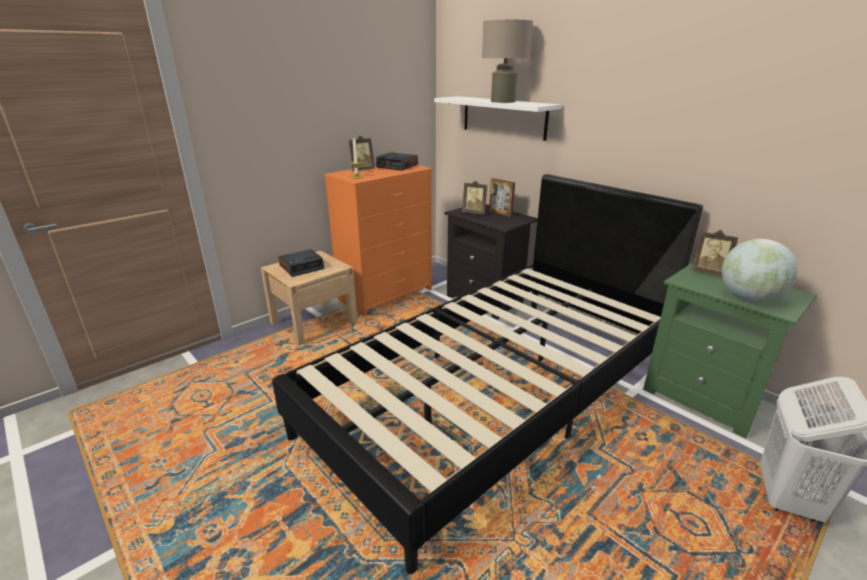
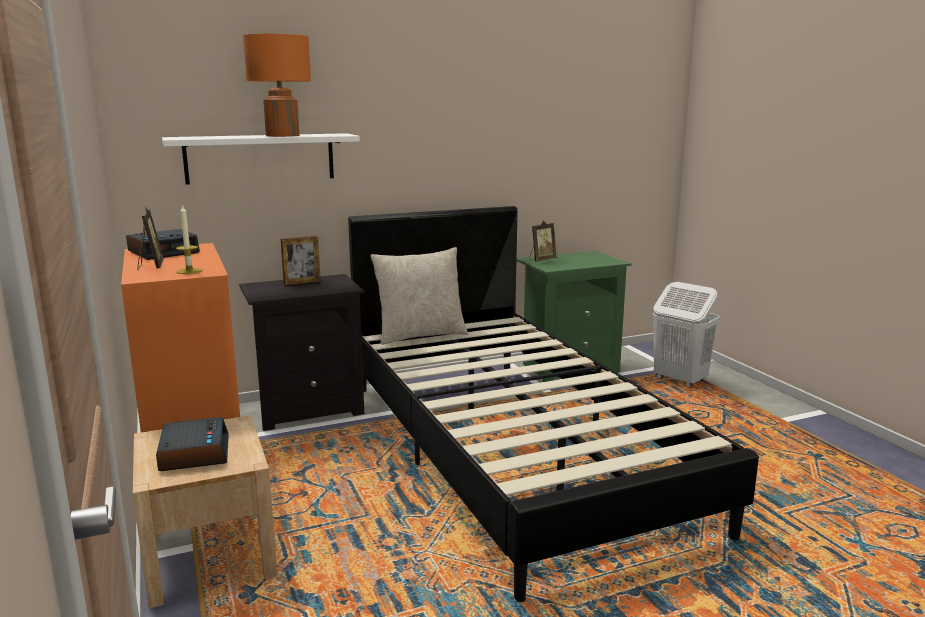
camera: 70 degrees left, 10 degrees down
(474, 213) = (279, 291): picture frame -> none
(503, 101) = (282, 135): beige table lamp -> orange table lamp
(554, 286) = (420, 335): none -> beige pillow
(749, 298) = (591, 262): globe -> none

